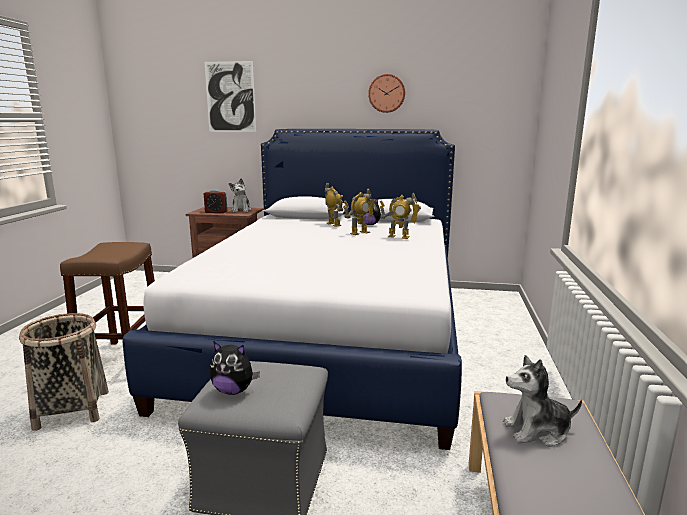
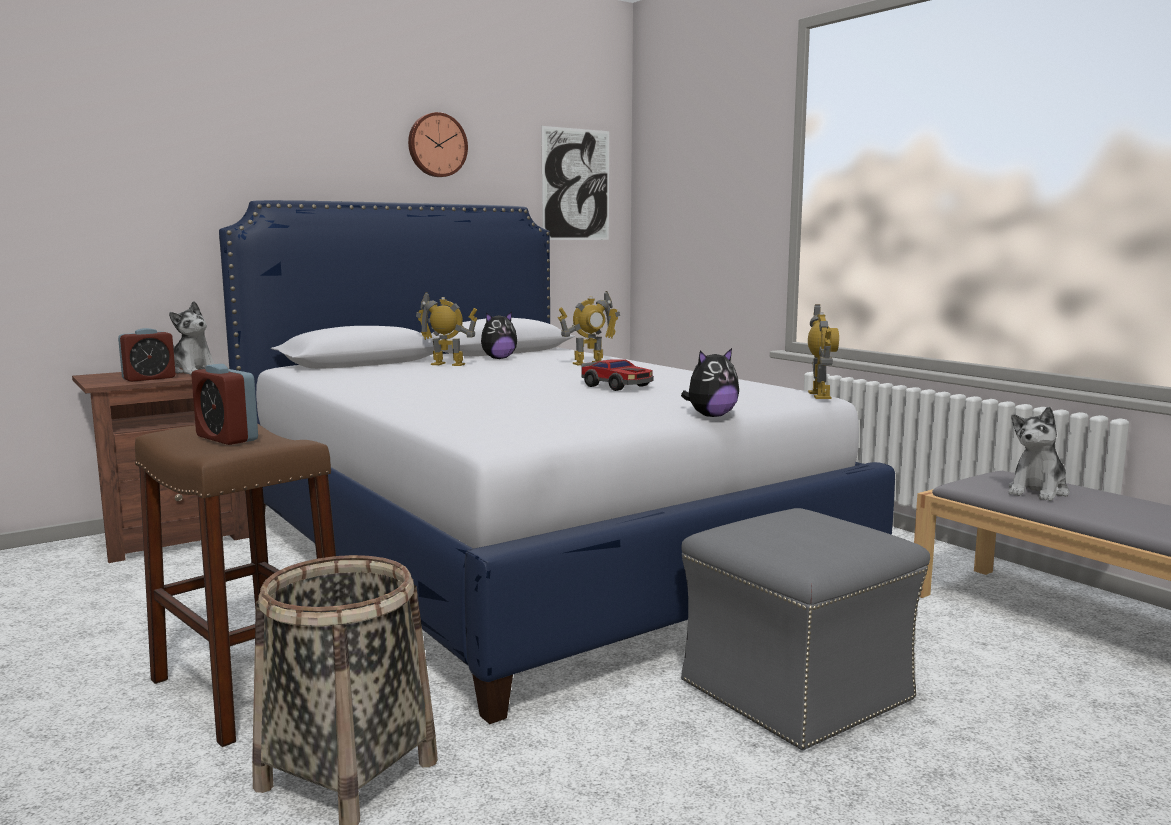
camera: 45 degrees left, 5 degrees down
(107, 251) = (227, 438): none -> alarm clock
(230, 97) = (127, 130): picture -> picture (576, 184)
(233, 390) = (803, 544): plush toy -> plush toy (711, 416)
(346, 256) = (616, 386): none -> toy car
(359, 233) = (524, 367): toy robot -> toy robot (820, 395)

